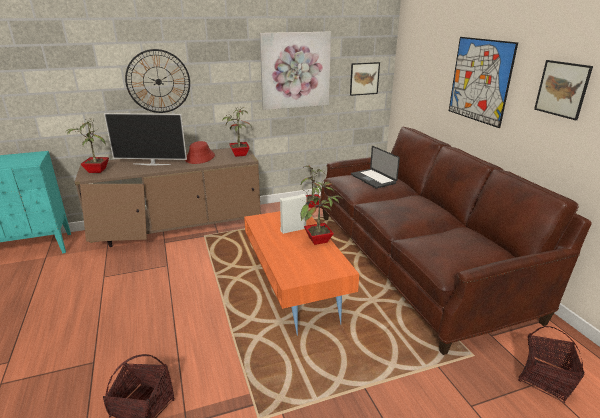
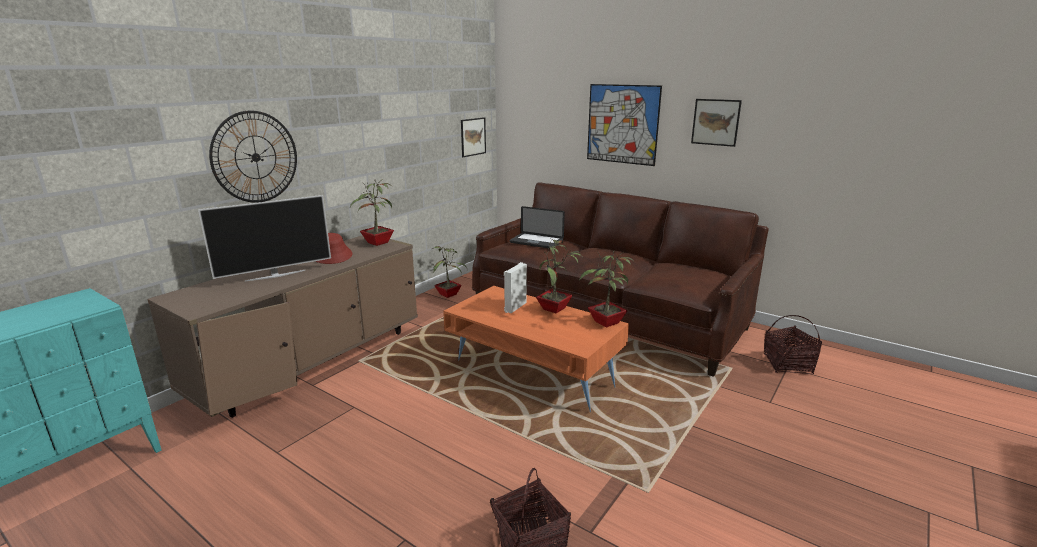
camera: 35 degrees left, 5 degrees down
(96, 171) = (199, 301): potted plant -> potted plant (605, 323)
(295, 70) = (410, 131): picture -> none

